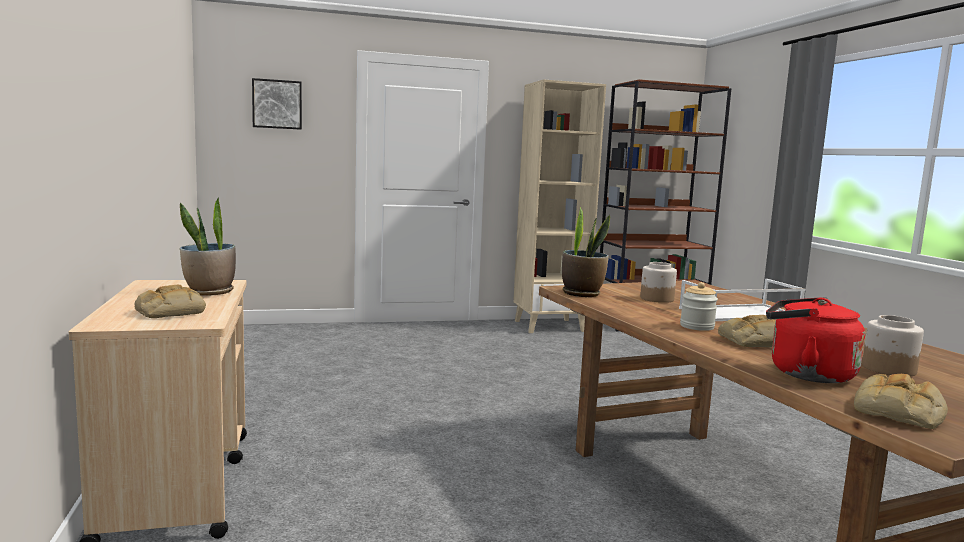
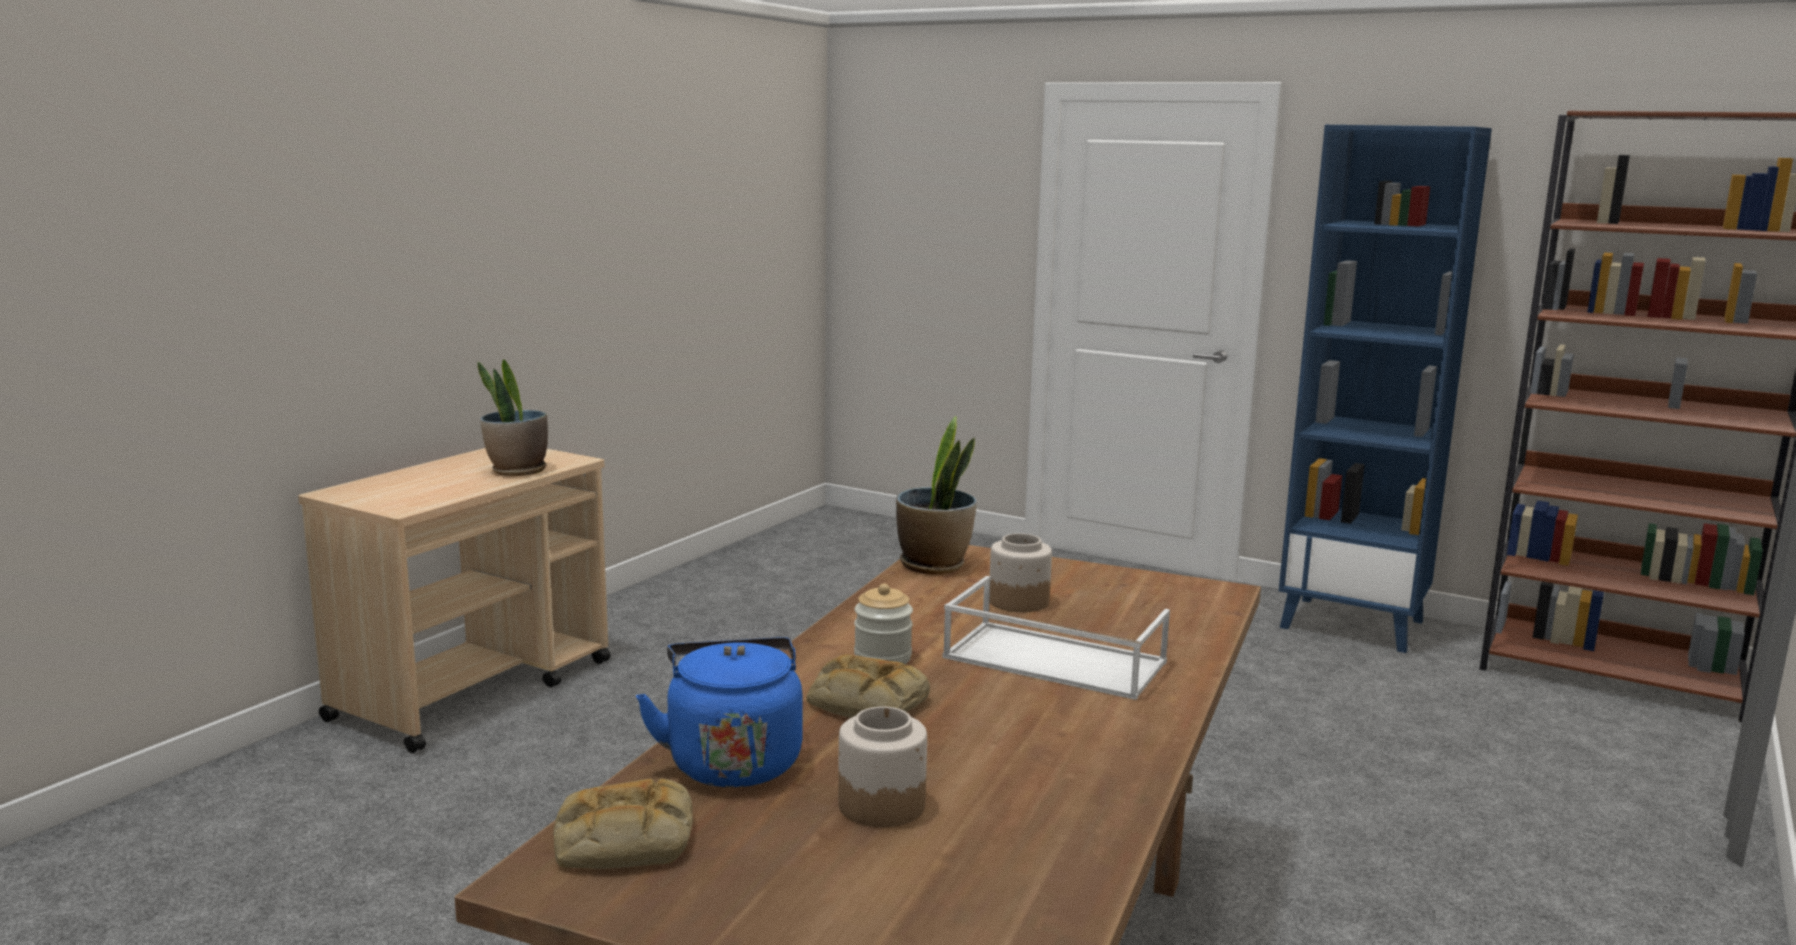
camera: 45 degrees right, 5 degrees up
(170, 312) = (415, 490): bread -> none
(277, 104) = (927, 179): picture -> none
(549, 326) = (1353, 624): beige bookcase -> blue bookcase
(805, 374) = (732, 761): red kettle -> blue kettle

